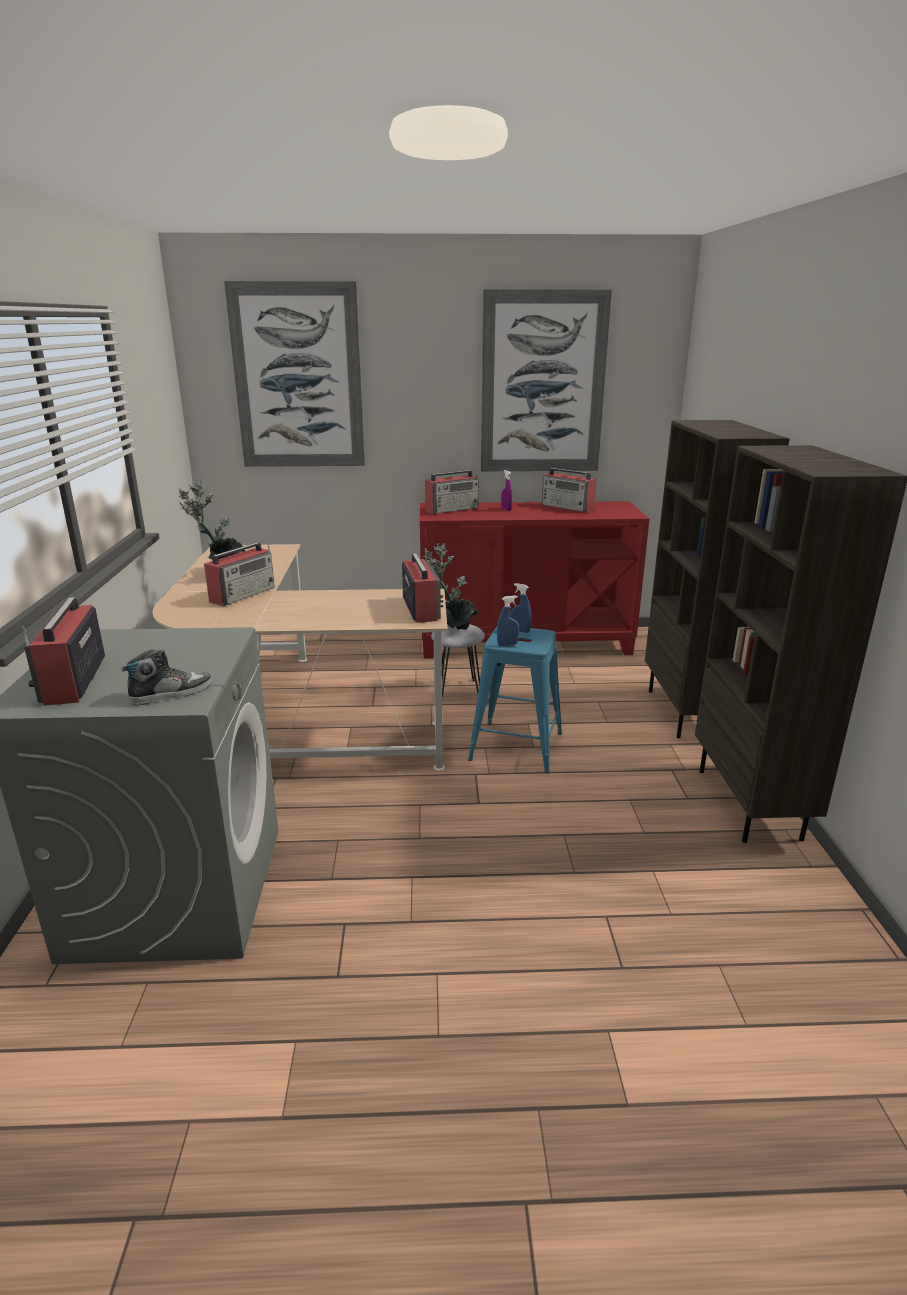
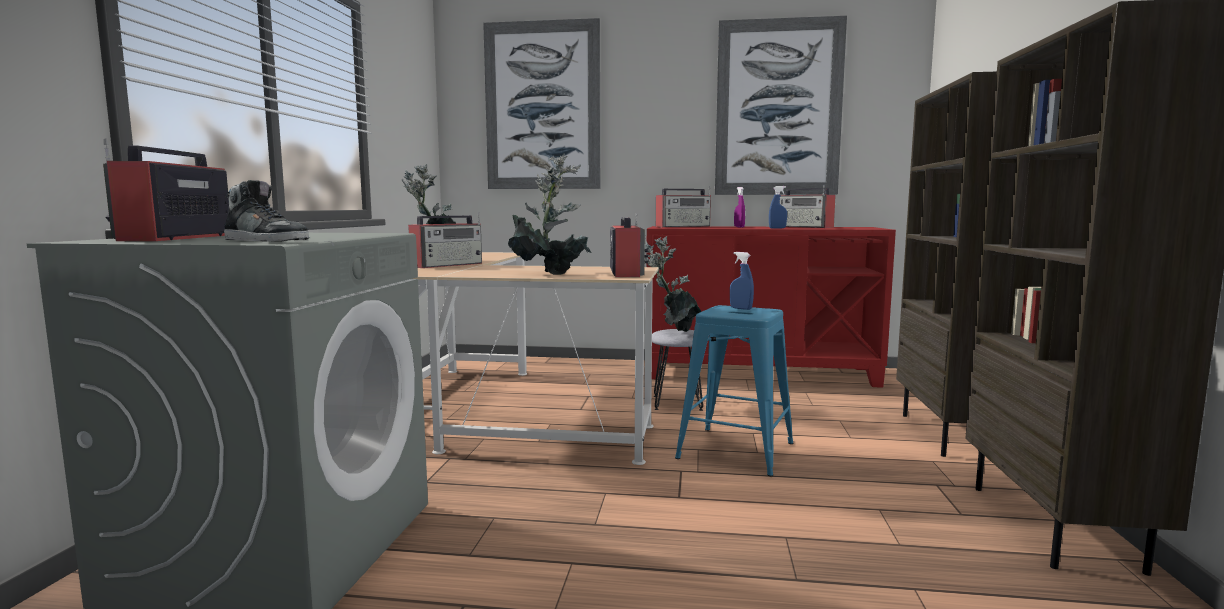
camera: 10 degrees right, 15 degrees down
(171, 693) = (266, 241): shoe -> shoe turned 45 degrees clockwise
(354, 615) = (551, 273): none -> potted plant
(507, 644) = (723, 314): blue spray bottle -> blue spray bottle (777, 228)

